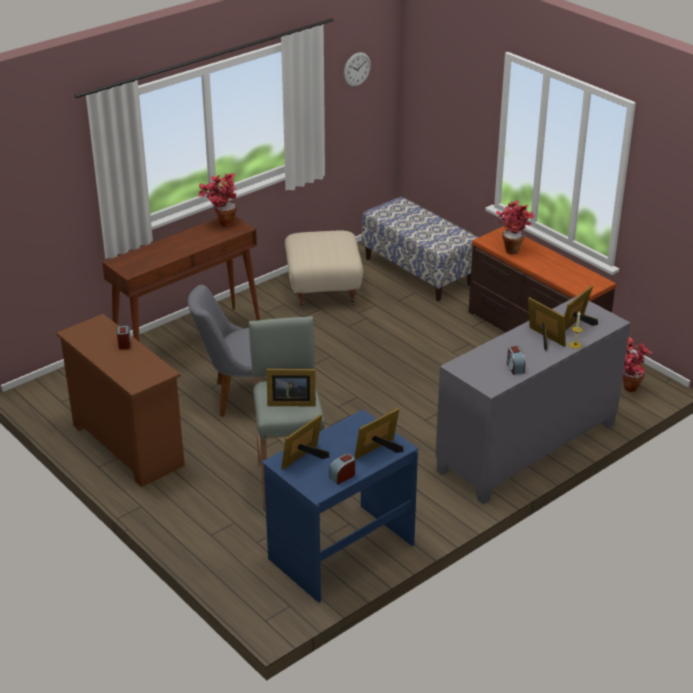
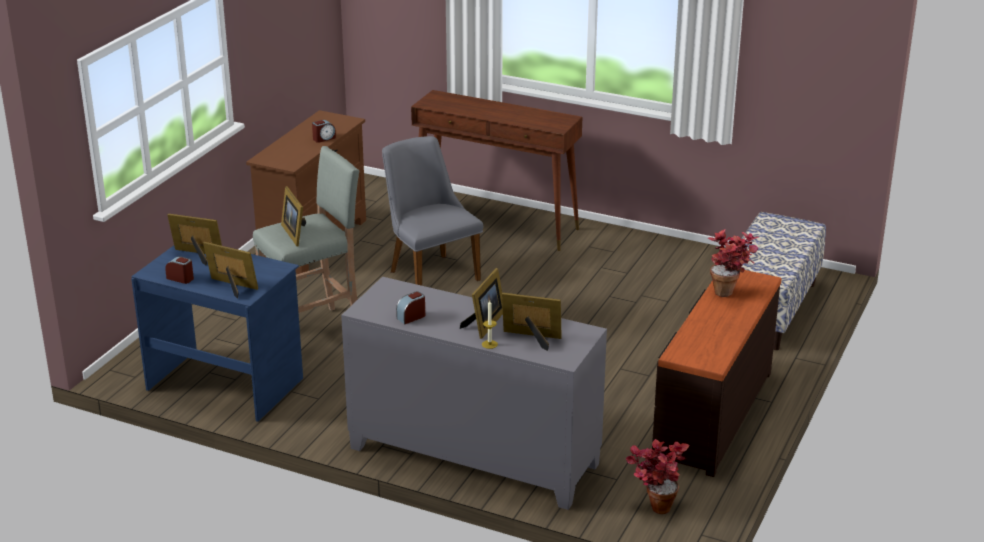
camera: 65 degrees right, 5 degrees down
(221, 223) = (555, 117): potted plant -> none
(324, 289) = (666, 265): beige ottoman -> none
(357, 69) = (808, 37): wall clock -> none

